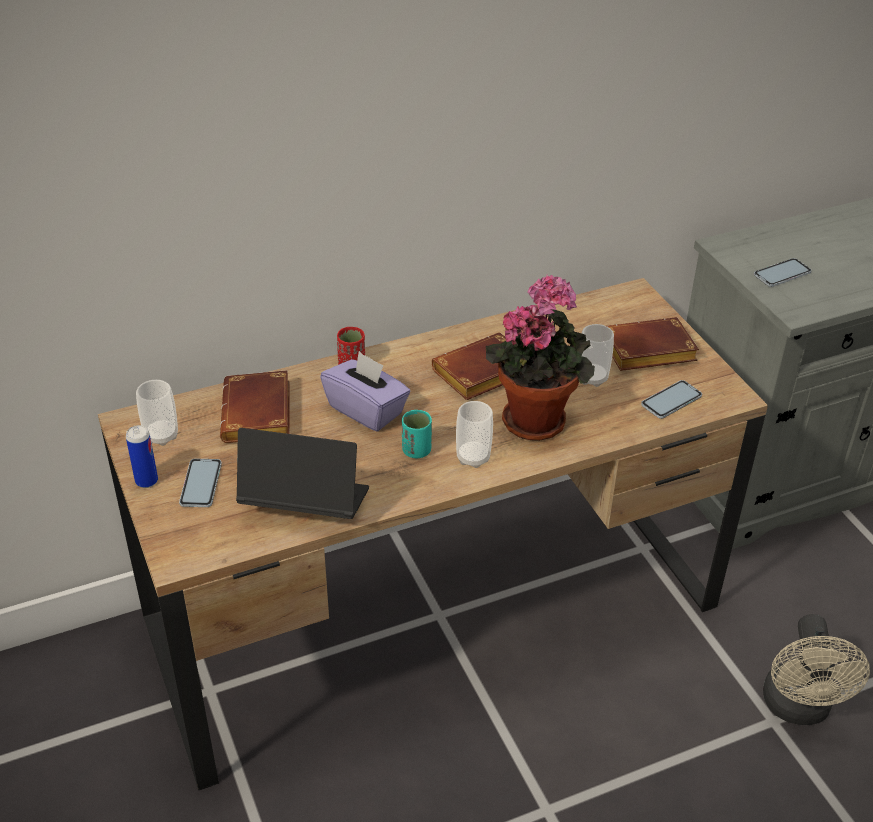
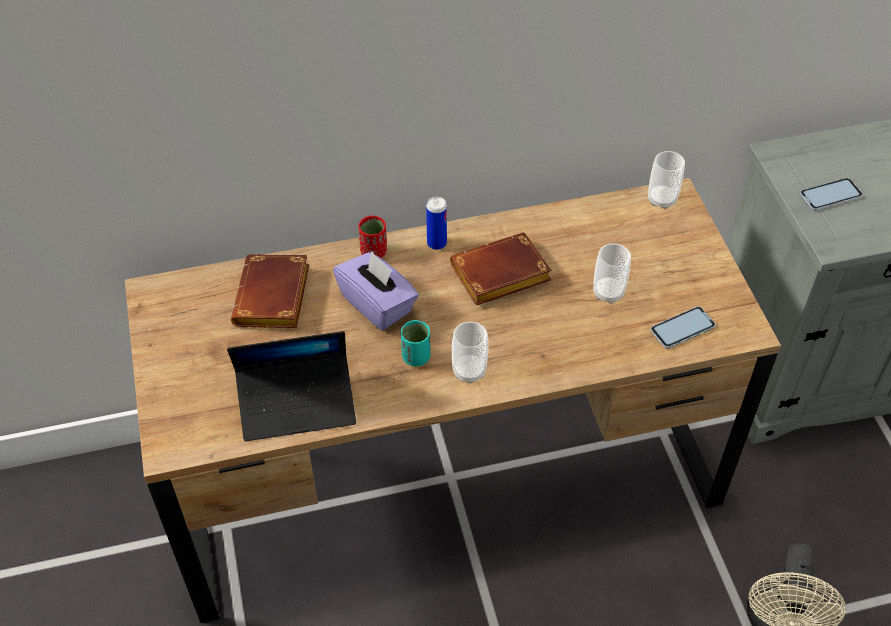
camera: 10 degrees right, 10 degrees up
(146, 481) = (156, 360): can -> can (436, 243)
(161, 436) = (179, 311): cup -> cup (661, 199)
(201, 484) = (205, 369): phone -> none
(304, 504) = (297, 404): laptop -> laptop turned 150 degrees clockwise
(536, 418) = (542, 333): potted plant -> none
(646, 353) = (670, 269): brown book -> none

